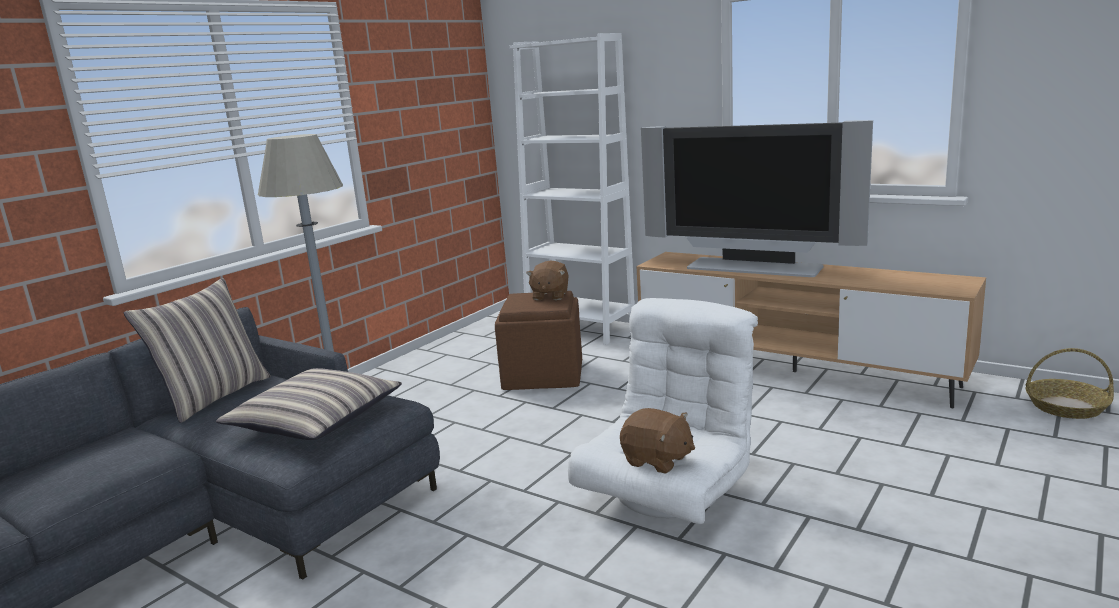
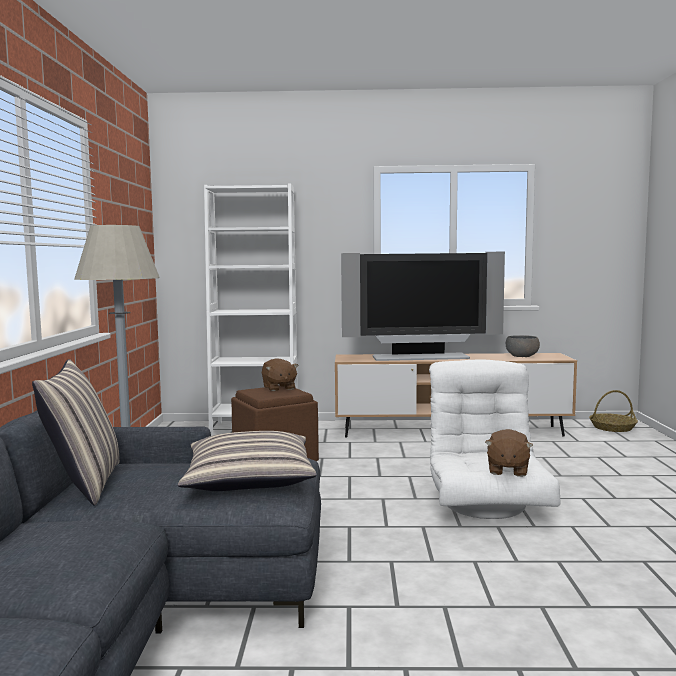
camera: 35 degrees left, 10 degrees down
(657, 460) = (507, 470): brown plush toy -> brown plush toy turned 105 degrees clockwise
(903, 279) = (522, 356): none -> grey bowl

